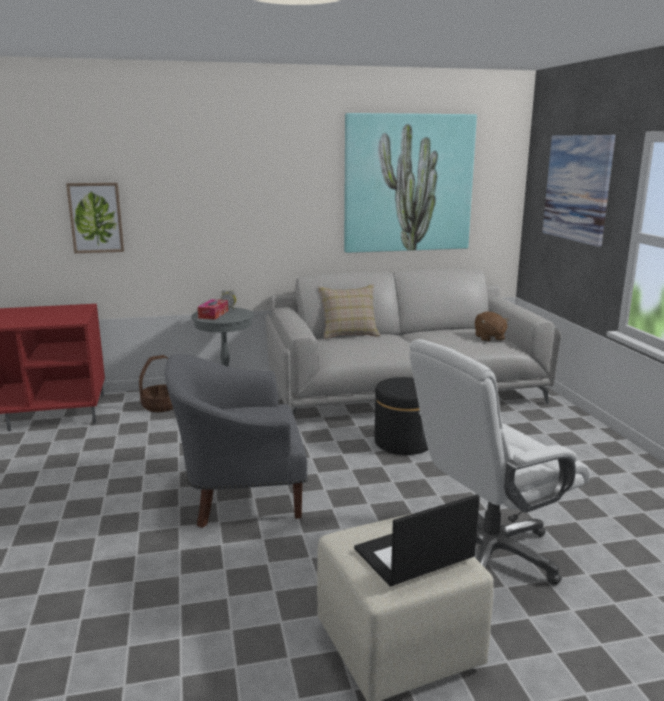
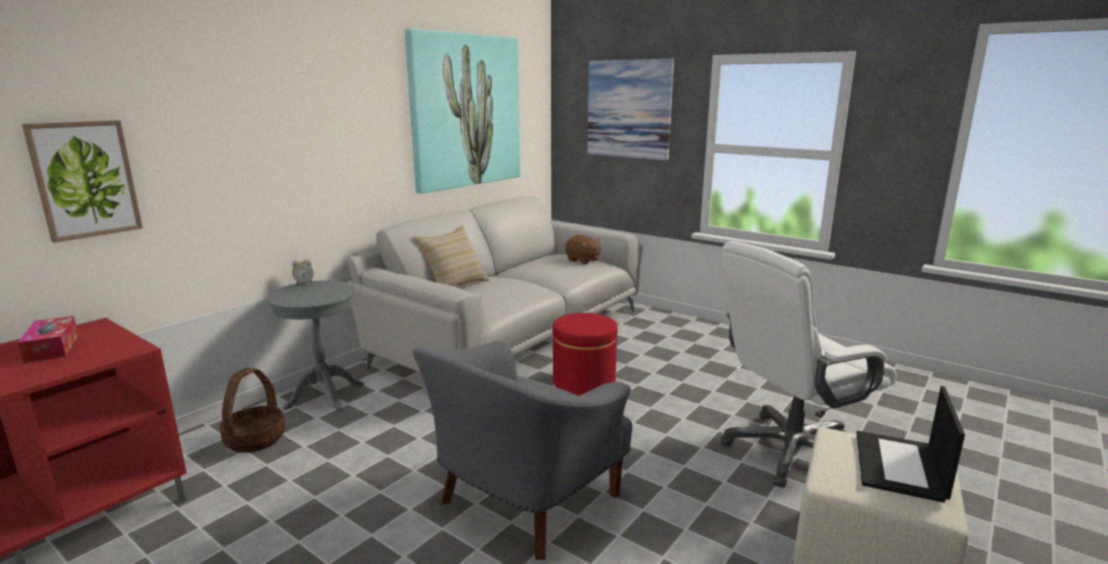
camera: 40 degrees left, 0 degrees up
(213, 314) = (300, 295): tissue box -> tissue box (52, 348)
(403, 442) = (584, 382): black ottoman -> red ottoman
(488, 554) = (790, 451): white office chair -> white office chair turned 45 degrees clockwise

